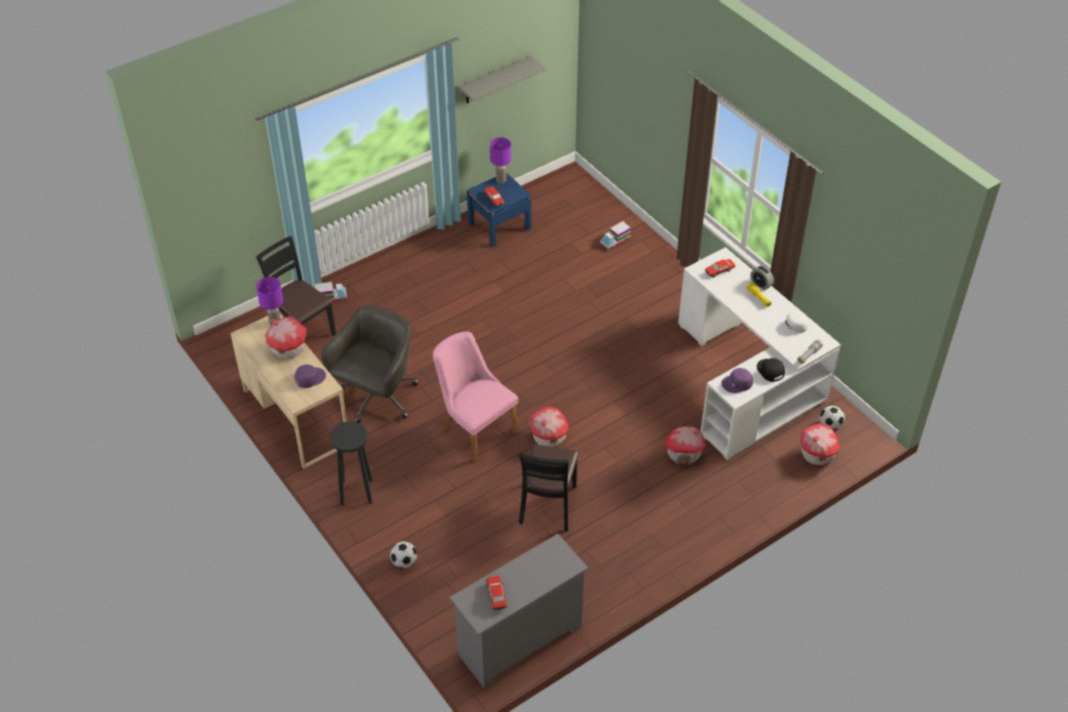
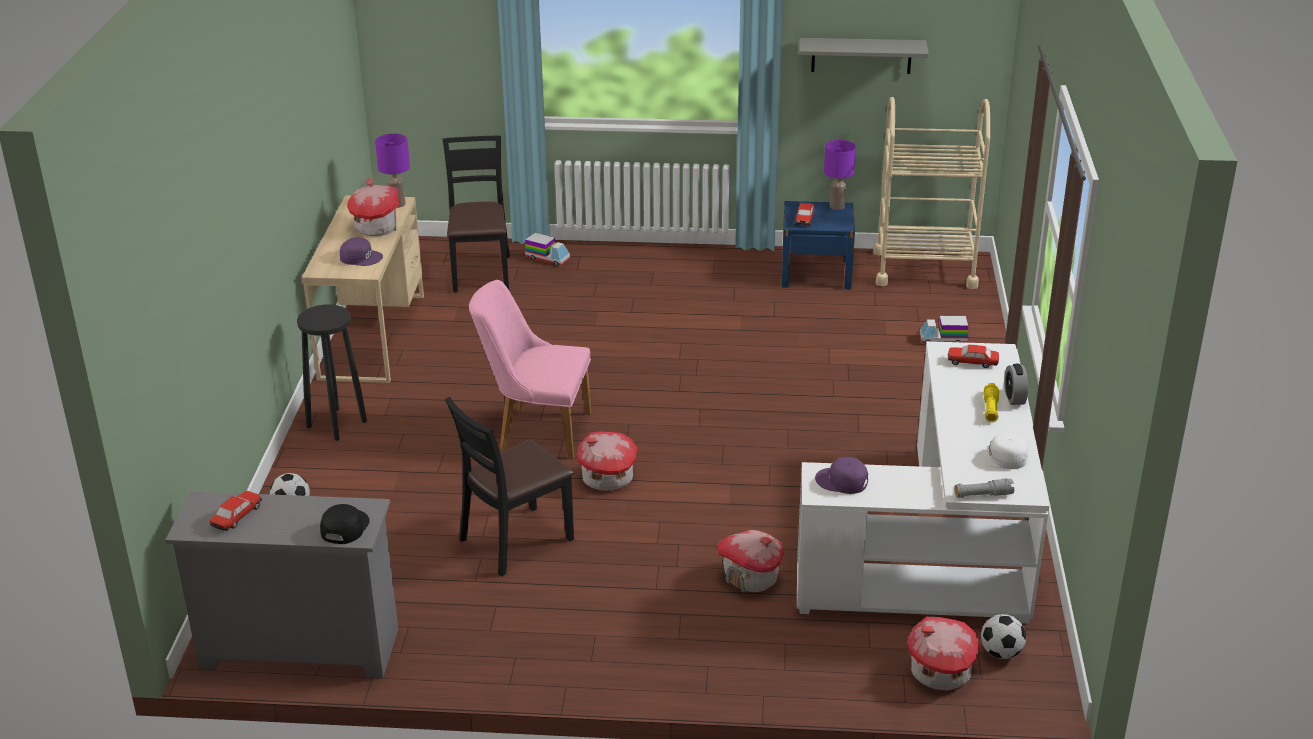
camera: 40 degrees right, 15 degrees down
(377, 398) = (472, 358): grey office chair -> none
(474, 428) = (535, 430): pink chair -> pink chair turned 75 degrees counterclockwise
(554, 192) = (924, 269): none -> beige cart
(770, 370) = (907, 490): black cap -> black cap (344, 527)

